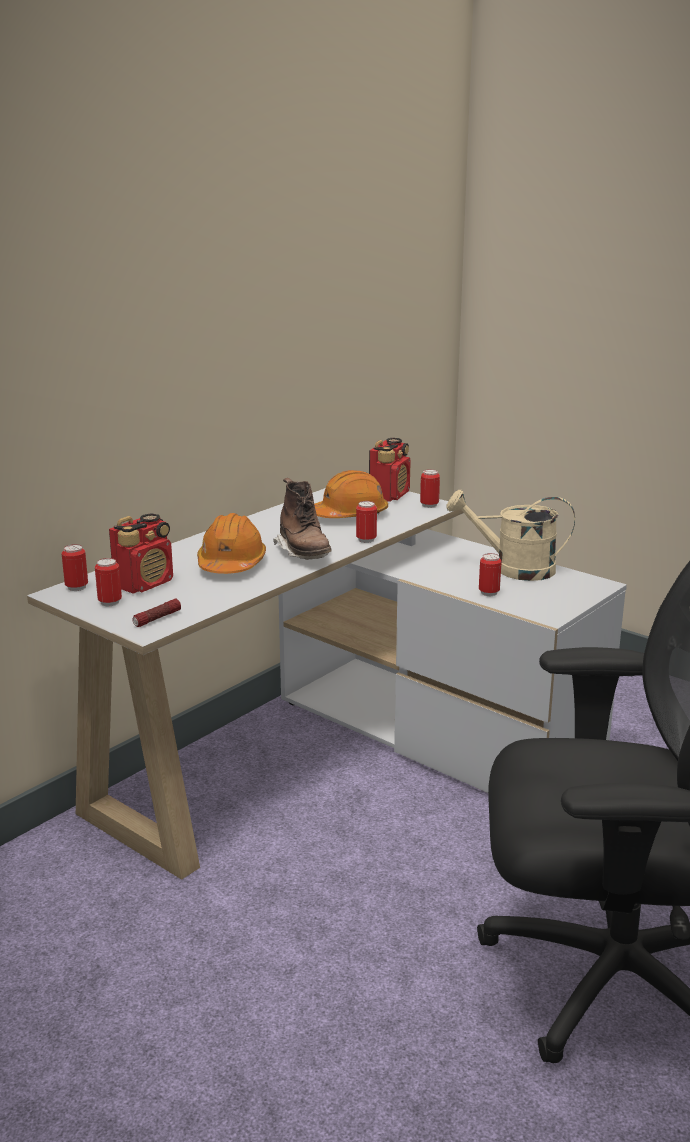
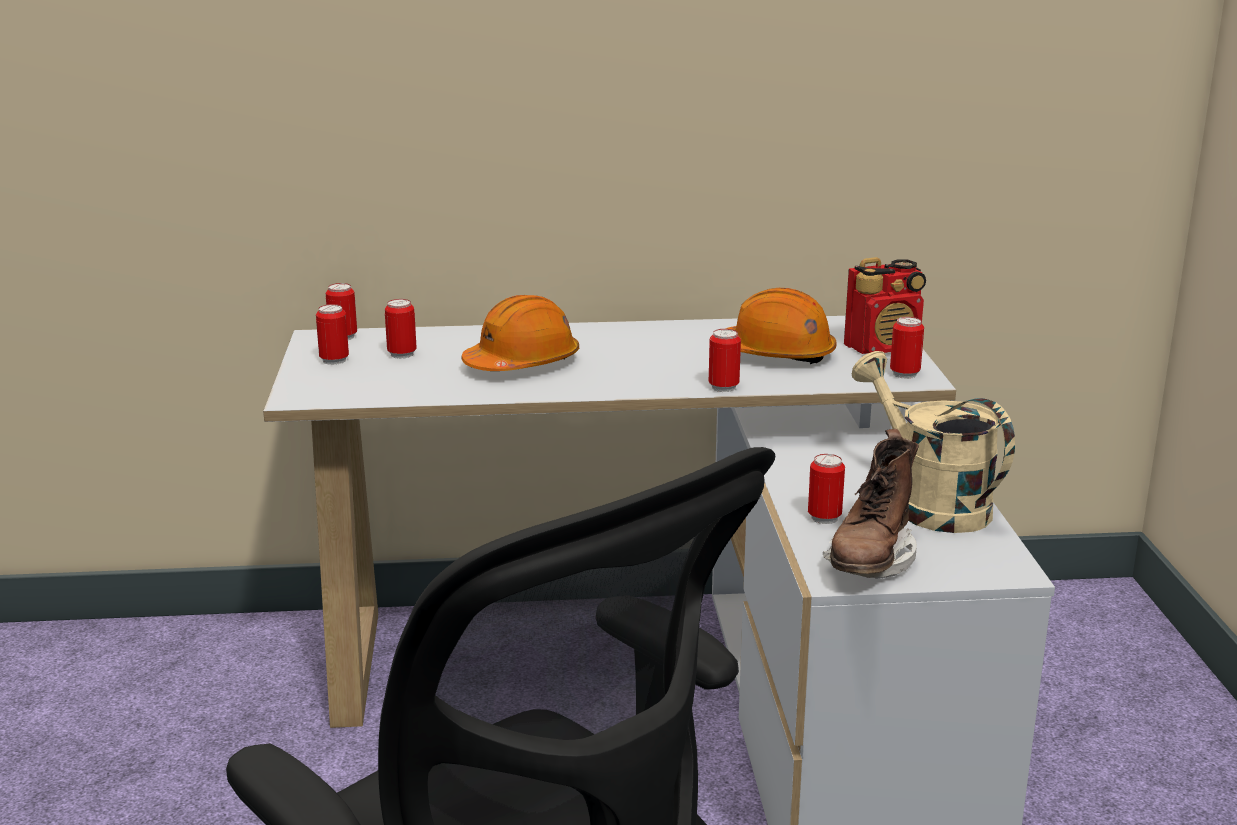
camera: 45 degrees right, 0 degrees up
(145, 584) = (402, 354): radio -> can
(157, 619) = (332, 390): flashlight -> none
(304, 553) = (620, 378): brown boot -> brown boot (870, 561)

